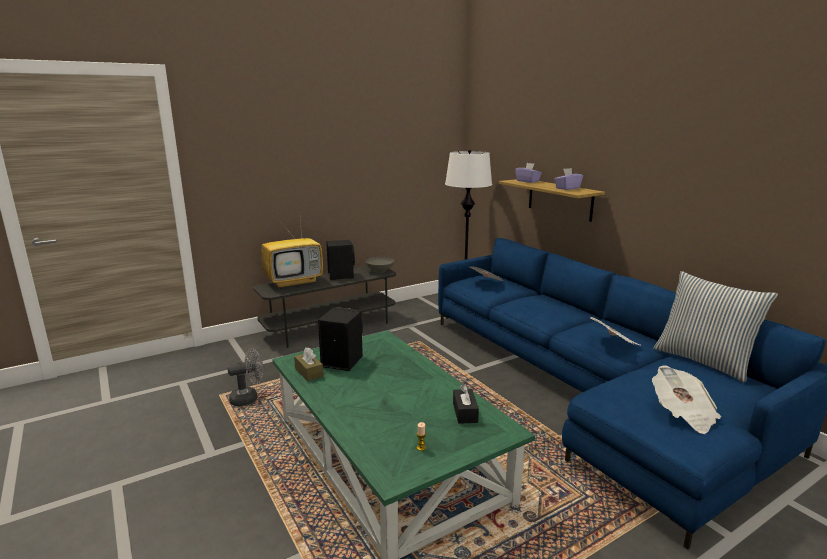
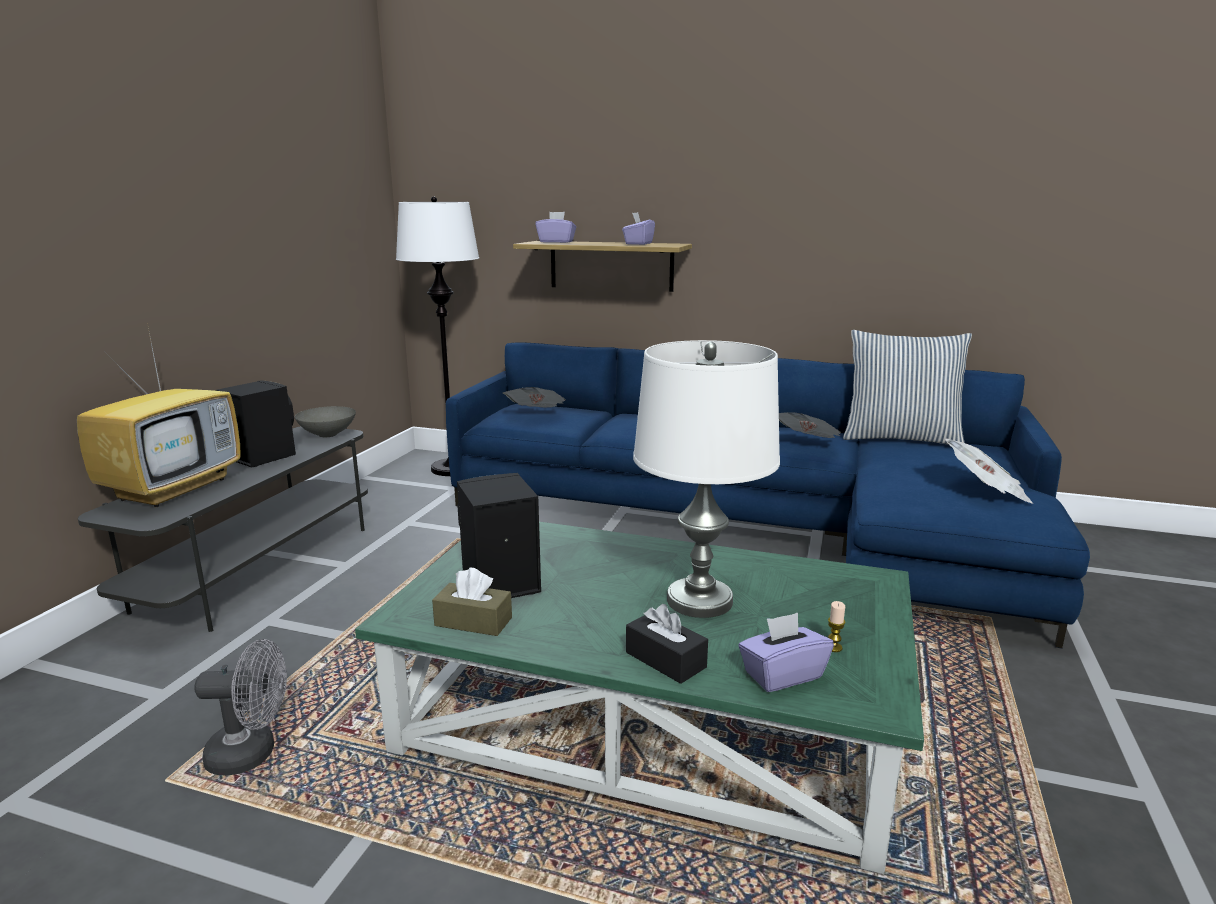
camera: 40 degrees left, 0 degrees up
(248, 398) = (252, 754): grey fan -> grey fan turned 60 degrees clockwise
(378, 446) = (782, 674): none -> purple tissue box
(403, 401) = (699, 600): none -> white table lamp
(465, 412) = (796, 580): black tissue box -> black tissue box (665, 660)

